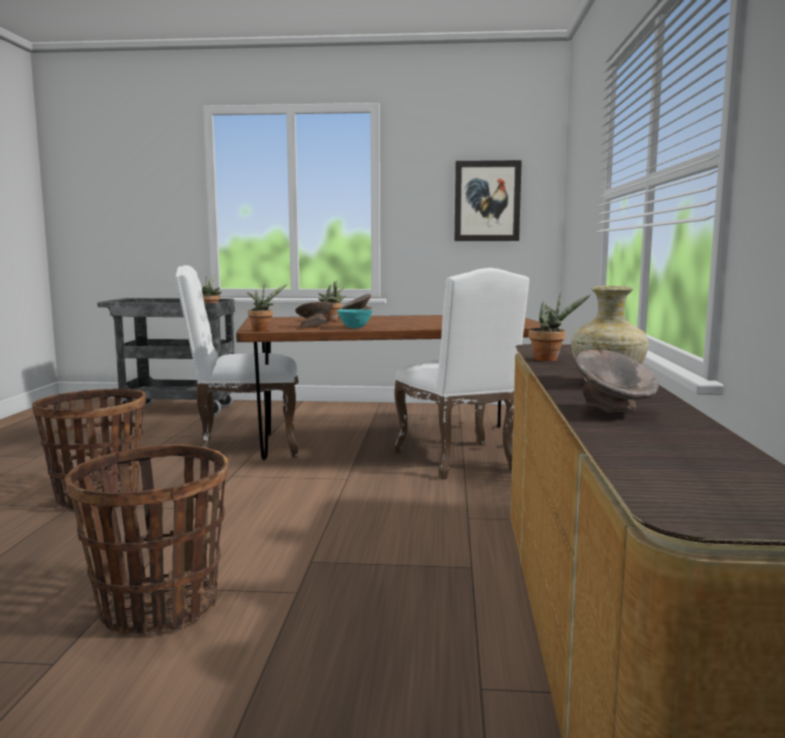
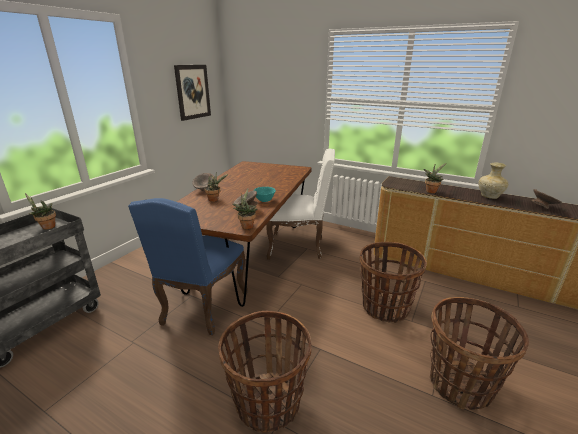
camera: 65 degrees left, 15 degrees up
(246, 446) = (201, 308): white chair -> blue chair
(333, 538) = (385, 308): none -> basket

